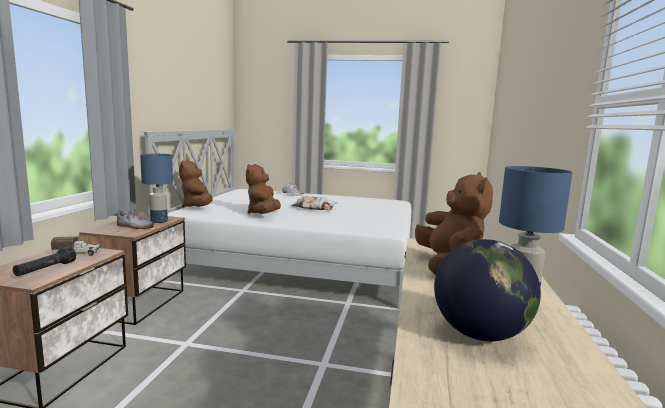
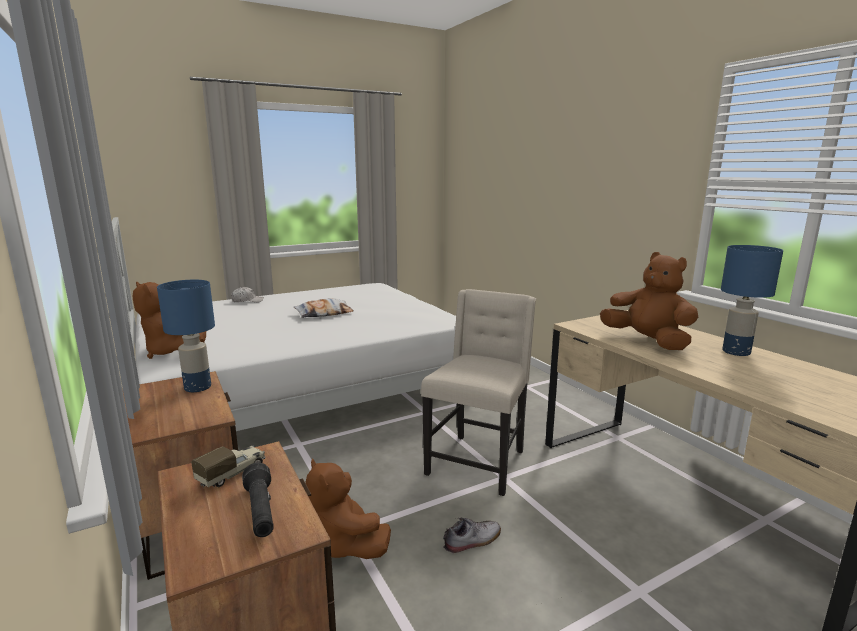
camera: 40 degrees left, 5 degrees up
(135, 226) = (187, 406): shoe -> shoe (473, 540)
(263, 214) = (288, 337): brown plush toy -> brown plush toy (345, 544)
(324, 346) = (478, 462): none -> beige chair
(480, 334) = (783, 382): globe -> none

